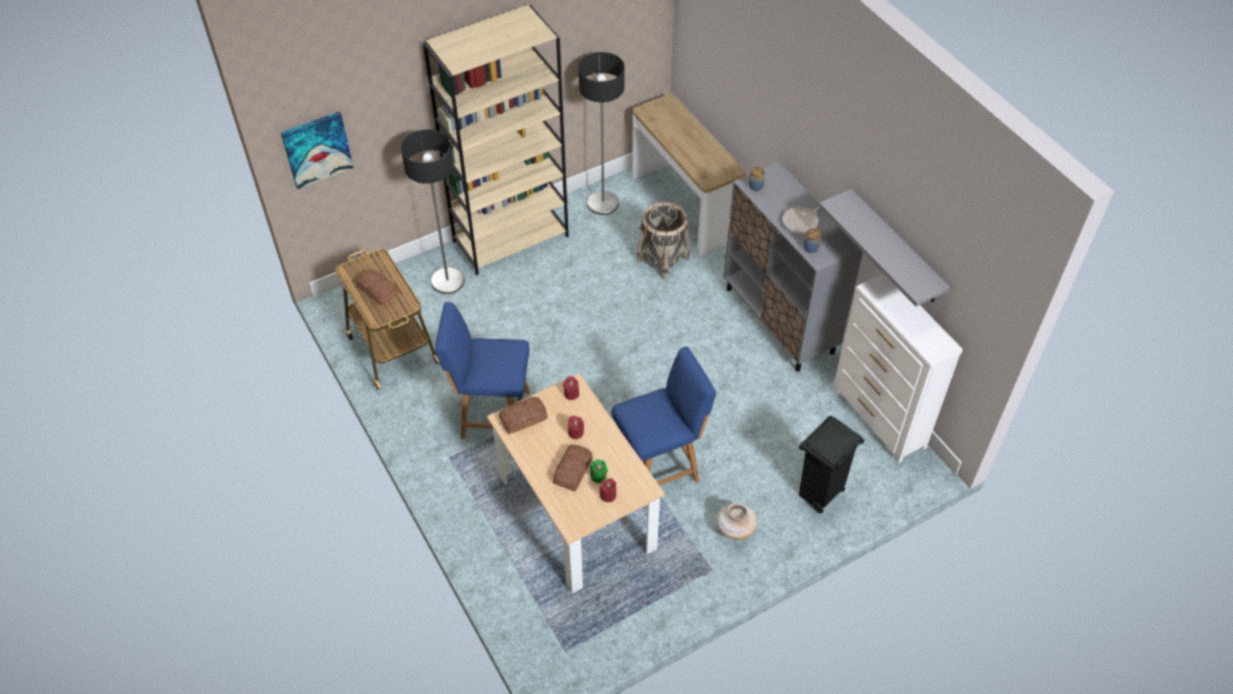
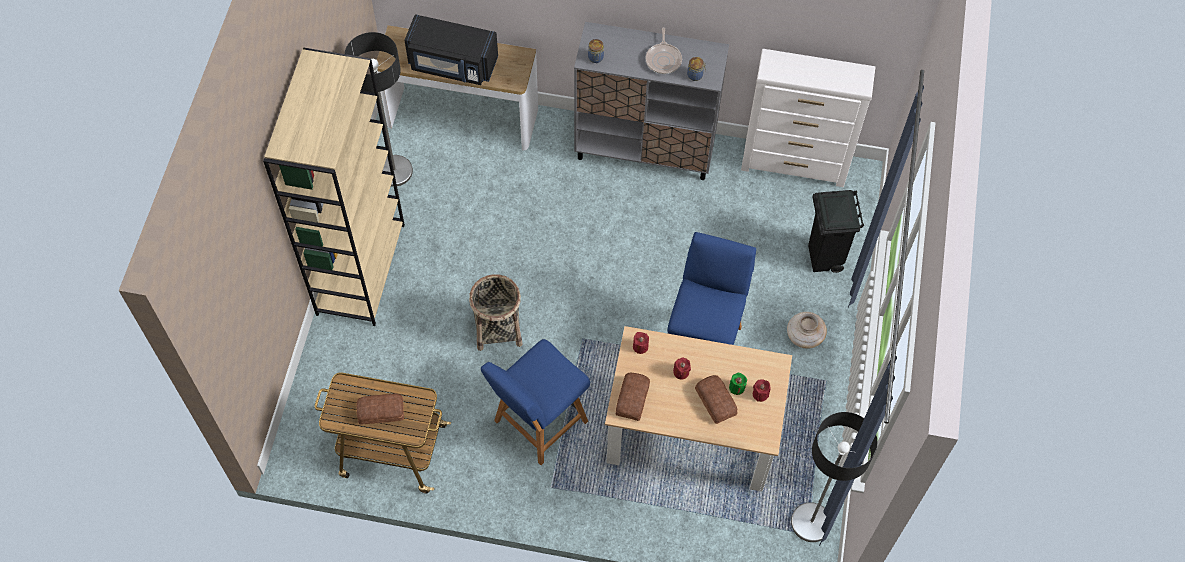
camera: 50 degrees left, 10 degrees up
(317, 149) = (235, 338): picture -> none
(447, 281) = (359, 353): floor lamp -> floor lamp (811, 523)
(663, 260) = (502, 177): basket -> basket (498, 328)
(681, 142) = (452, 64): none -> black microwave
(895, 248) = (766, 26): grey shelf -> none

